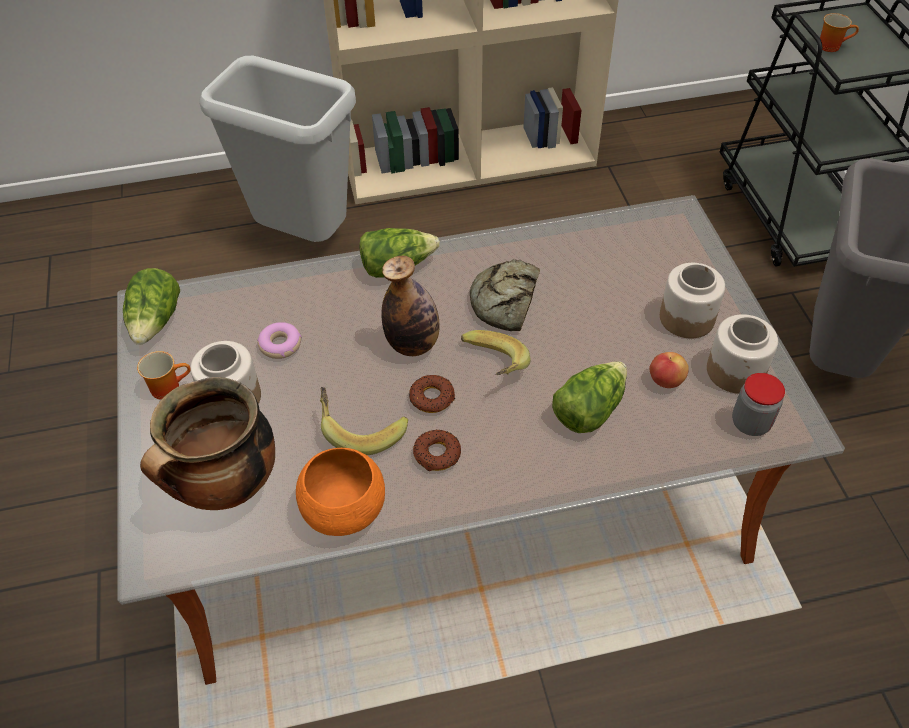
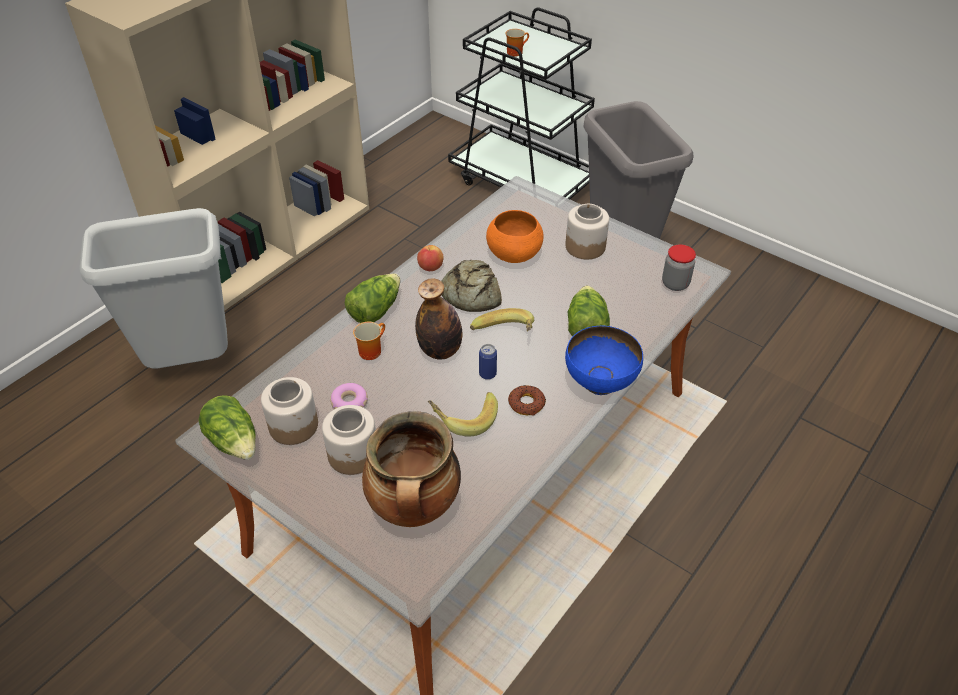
camera: 40 degrees left, 5 degrees down
(168, 386) = (296, 475): mug -> mug (370, 349)
(343, 510) = (505, 471): orange bowl -> orange bowl (513, 255)
(432, 397) = (487, 374): donut -> can
(535, 483) = (599, 383): none -> blue bowl
(665, 380) = (610, 287): apple -> apple (430, 268)
(736, 371) = (640, 261): jar -> jar (294, 425)

